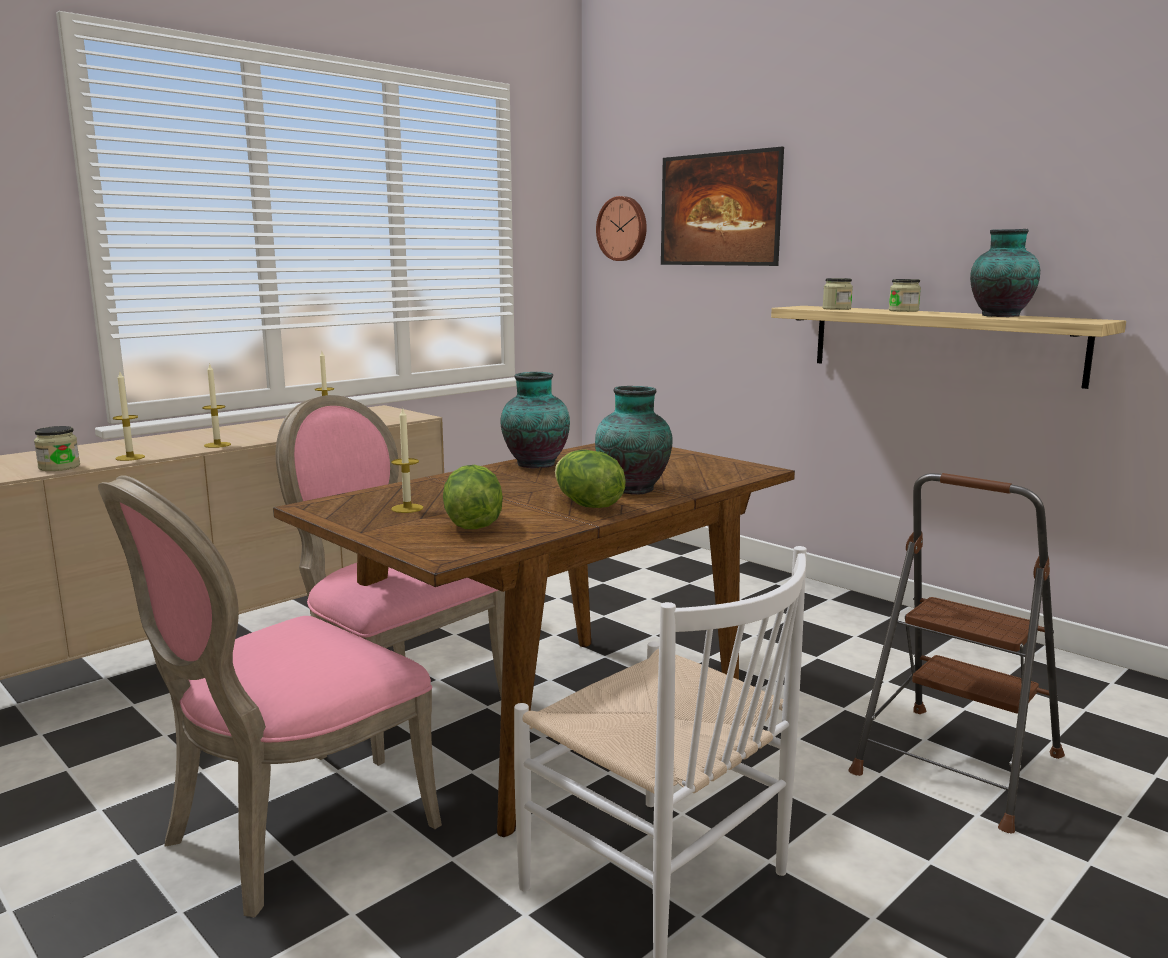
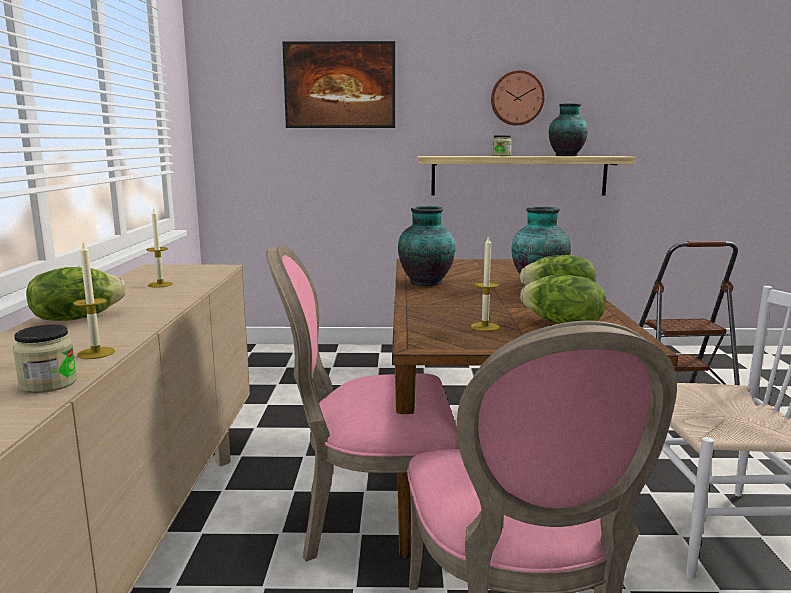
camera: 45 degrees left, 0 degrees up
(202, 435) = (76, 318): none -> lettuce
(217, 445) = (141, 321): candle -> none
(623, 228) = (240, 98): wall clock -> wall clock (517, 98)
(836, 309) = (461, 156): jar -> none

